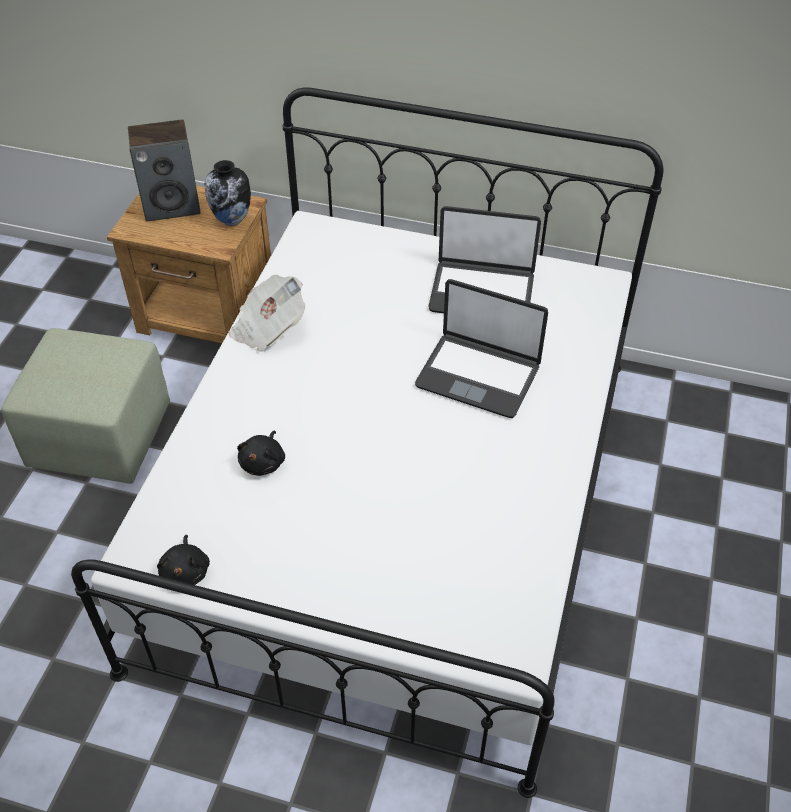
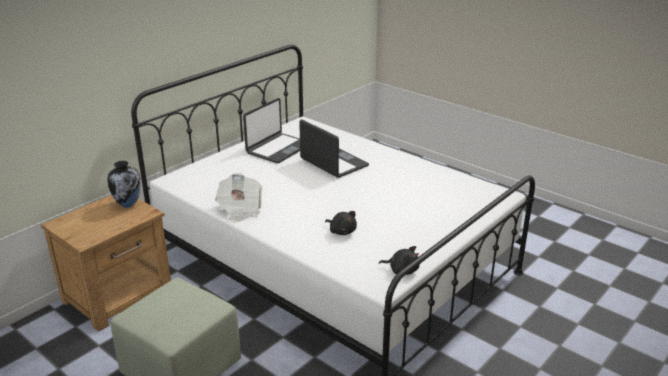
camera: 65 degrees left, 20 degrees down
(172, 205) = (84, 221): speaker -> none
(478, 375) = (333, 163): laptop -> laptop turned 90 degrees counterclockwise

